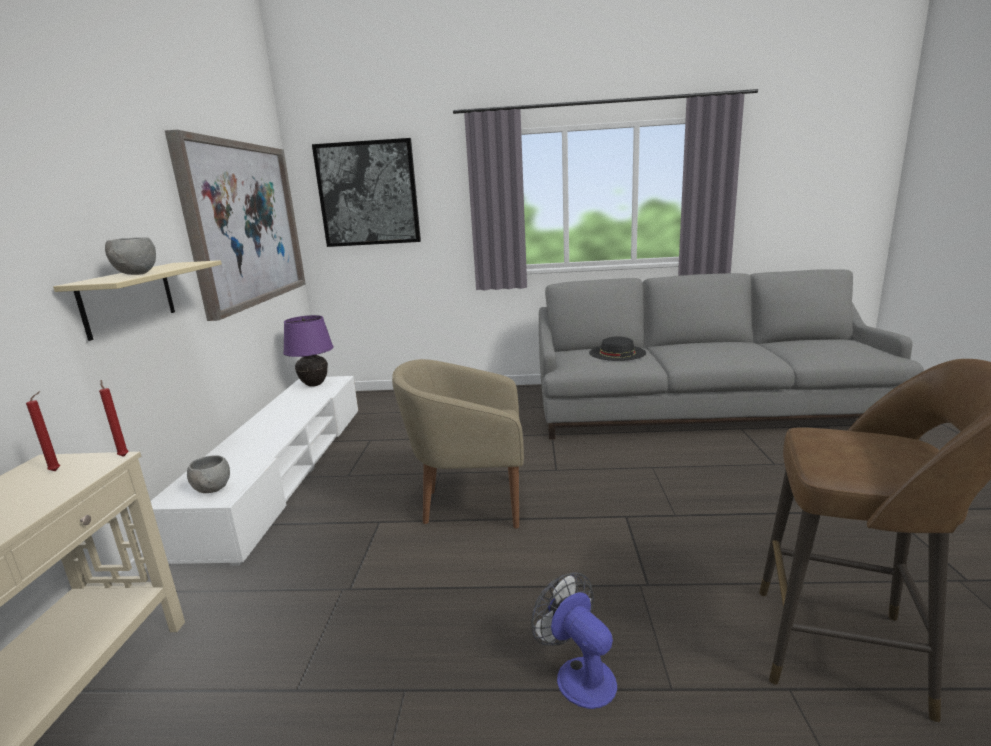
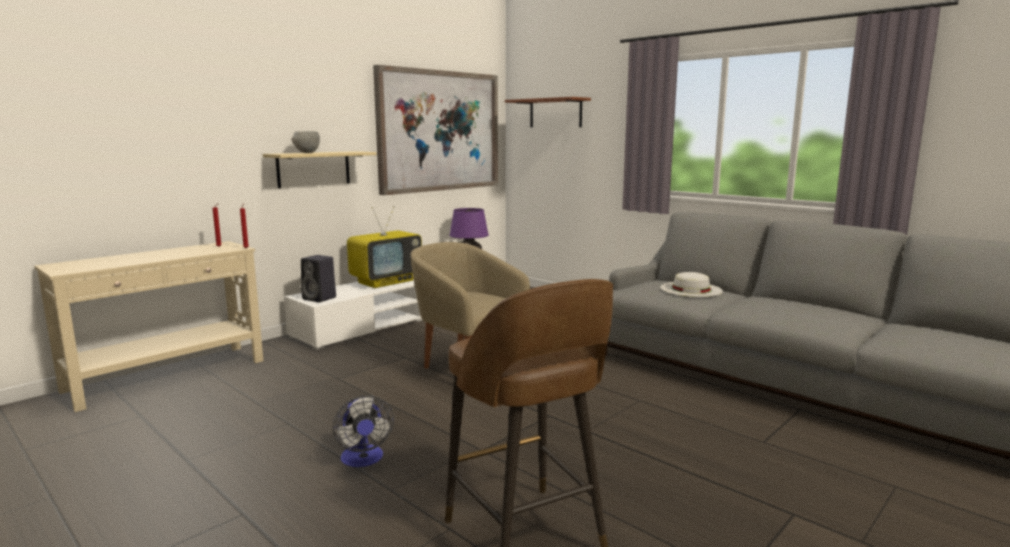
camera: 40 degrees right, 5 degrees down
(212, 491) = (320, 298): grey bowl -> black speaker
(257, 435) = (386, 281): none -> television
(368, 194) = (555, 113): picture -> brown shelf
(578, 674) = (363, 460): fan -> fan turned 150 degrees clockwise
(617, 353) = (691, 289): black hat -> white hat

